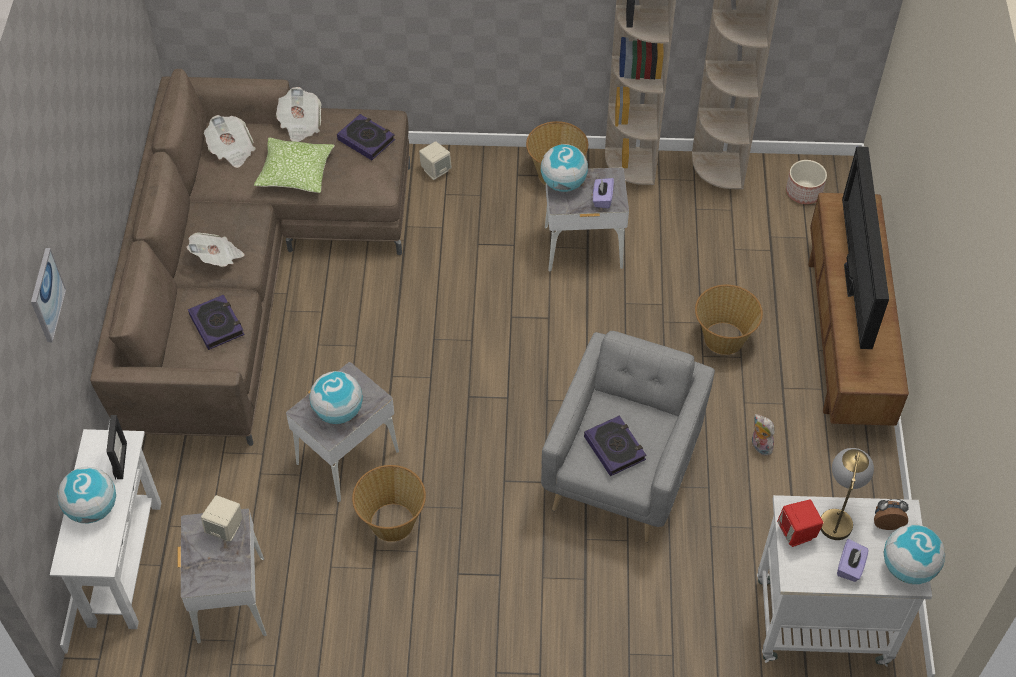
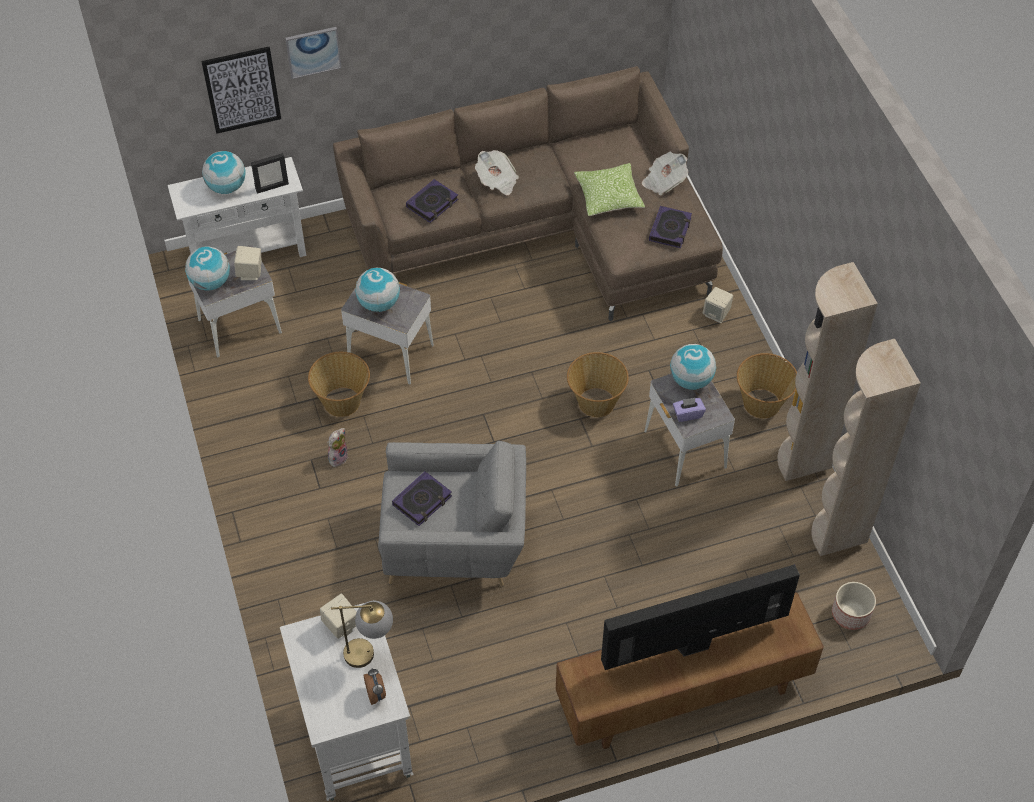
camera: 70 degrees right, 0 degrees up
(34, 399) = (242, 89): none -> picture
(231, 150) = (612, 149): newspaper -> none
(723, 339) = (631, 587): basket -> basket (596, 402)
(759, 446) = (522, 646): plush toy -> plush toy (337, 457)
(797, 533) = (341, 626): red speaker -> beige speaker
(850, 567) = (320, 674): purple tissue box -> none
(907, 568) = (334, 719): globe -> globe (210, 282)

